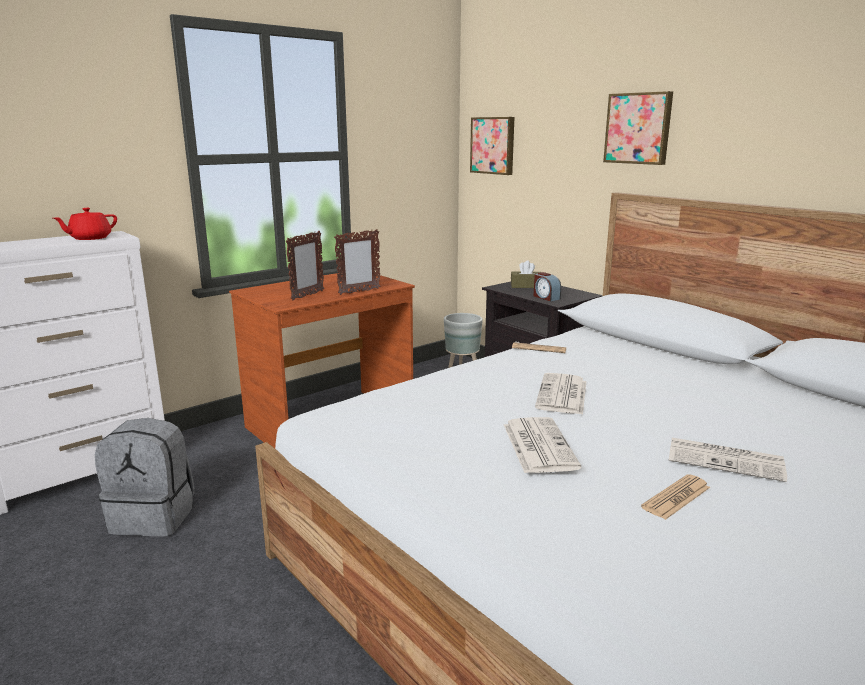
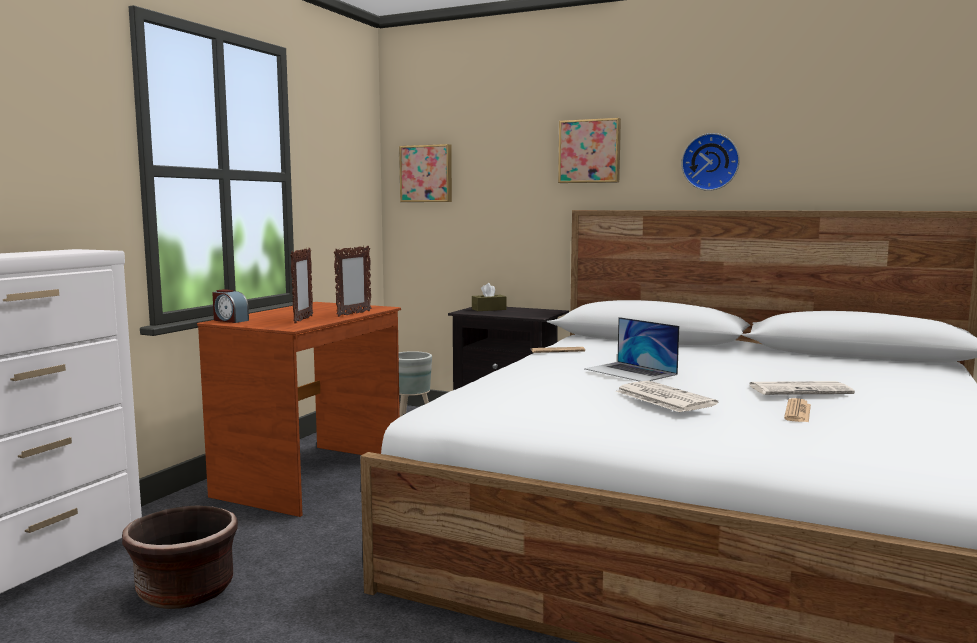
camera: 25 degrees left, 10 degrees down
(90, 238) = (61, 252): red teapot -> none
(155, 516) = (185, 592): grey backpack -> brown planter
(546, 297) = (521, 314): alarm clock -> alarm clock (230, 320)
(562, 395) = (630, 372): newspaper -> laptop
(767, 146) = (710, 162): none -> wall clock

